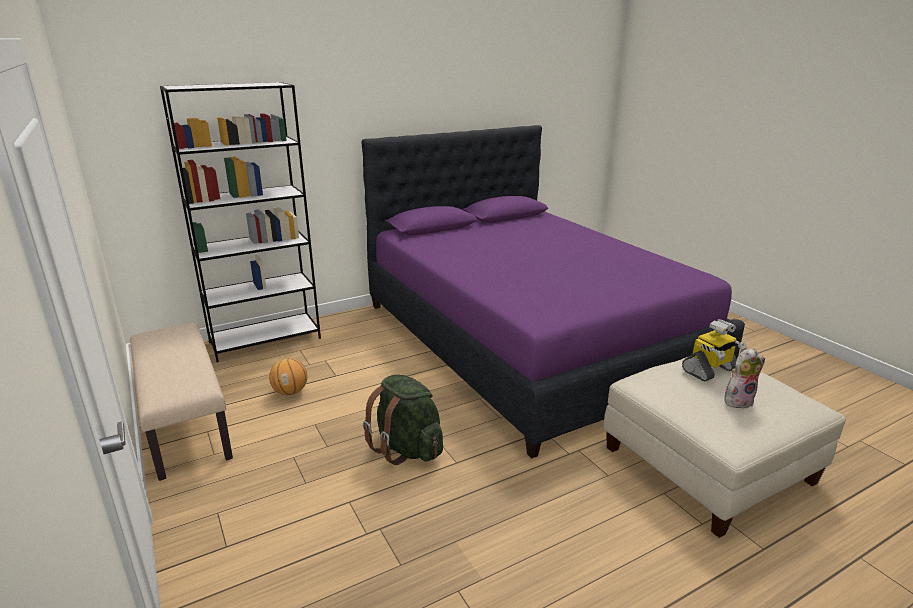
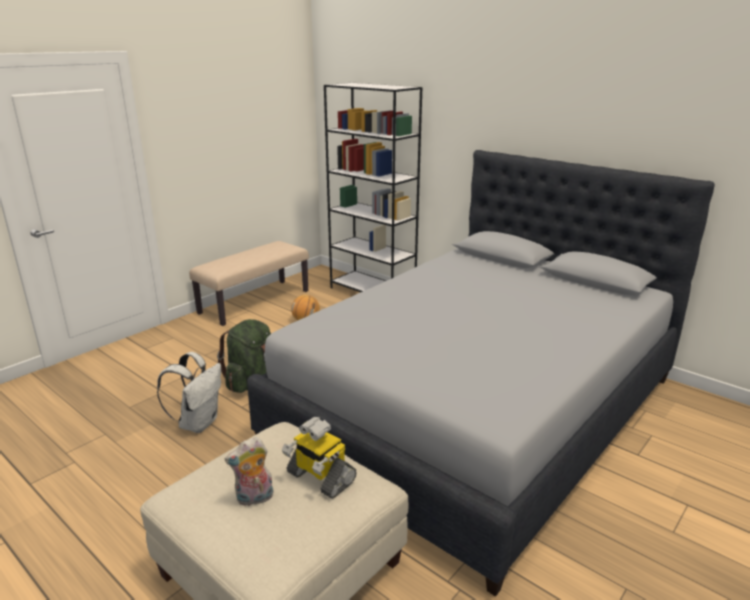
camera: 70 degrees right, 0 degrees up
(473, 498) = (198, 423): none -> white backpack
(528, 339) = (479, 409): purple bed -> grey bed
(738, 400) = (254, 499): plush toy -> plush toy turned 105 degrees clockwise

